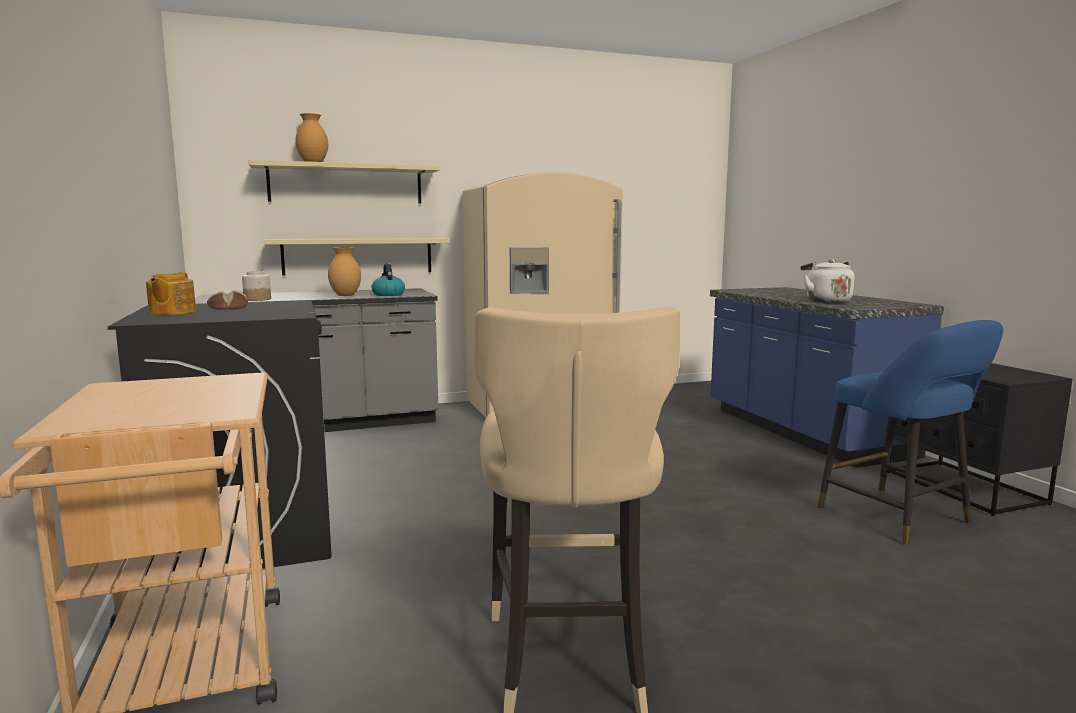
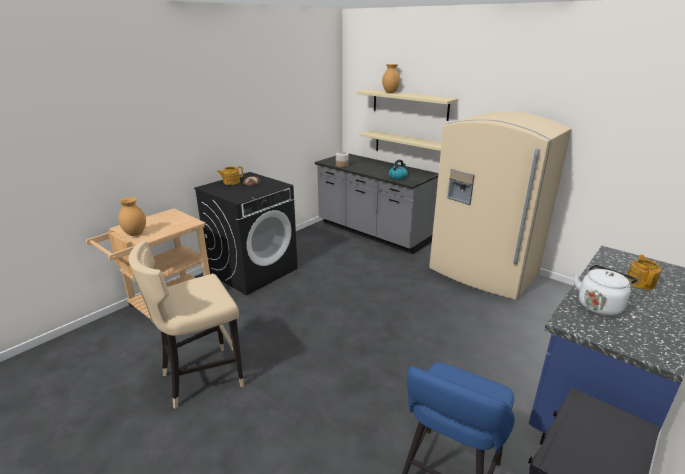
camera: 60 degrees right, 15 degrees up
(345, 295) = (380, 172): brown vase -> brown vase (135, 234)
(791, 293) = (640, 282): none -> teapot

